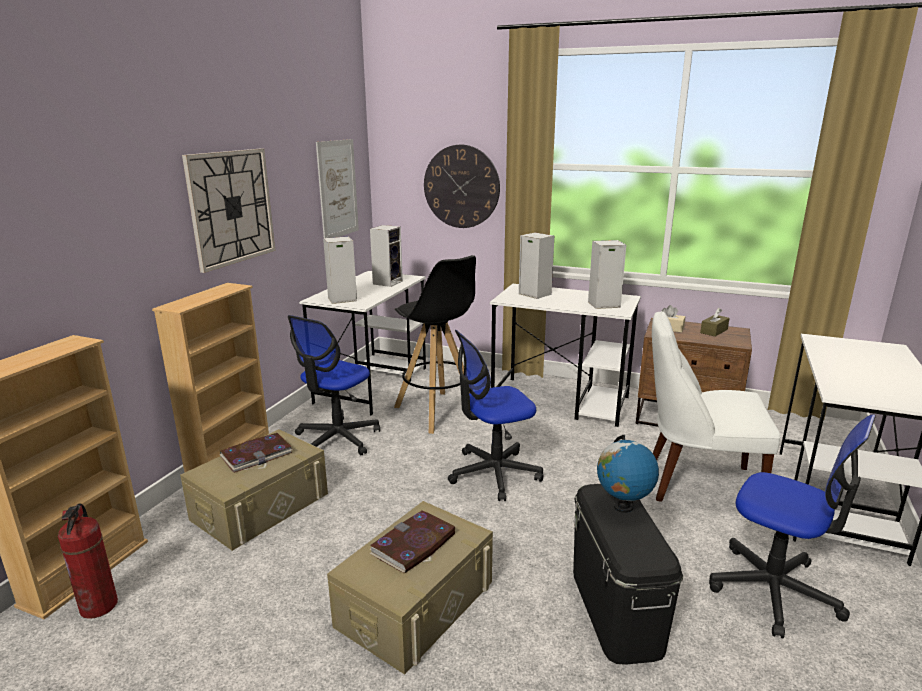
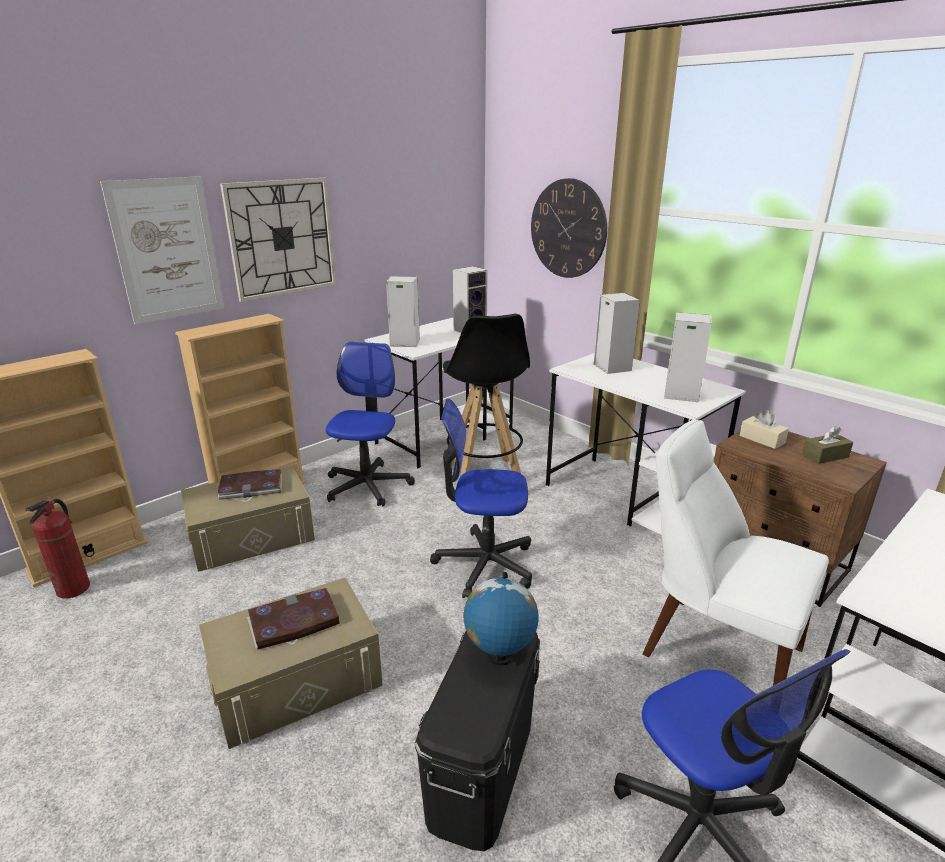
camera: 25 degrees right, 5 degrees up
(337, 439) = (367, 485): office chair -> office chair turned 135 degrees clockwise
(338, 189) = (433, 223): picture -> picture (167, 250)

